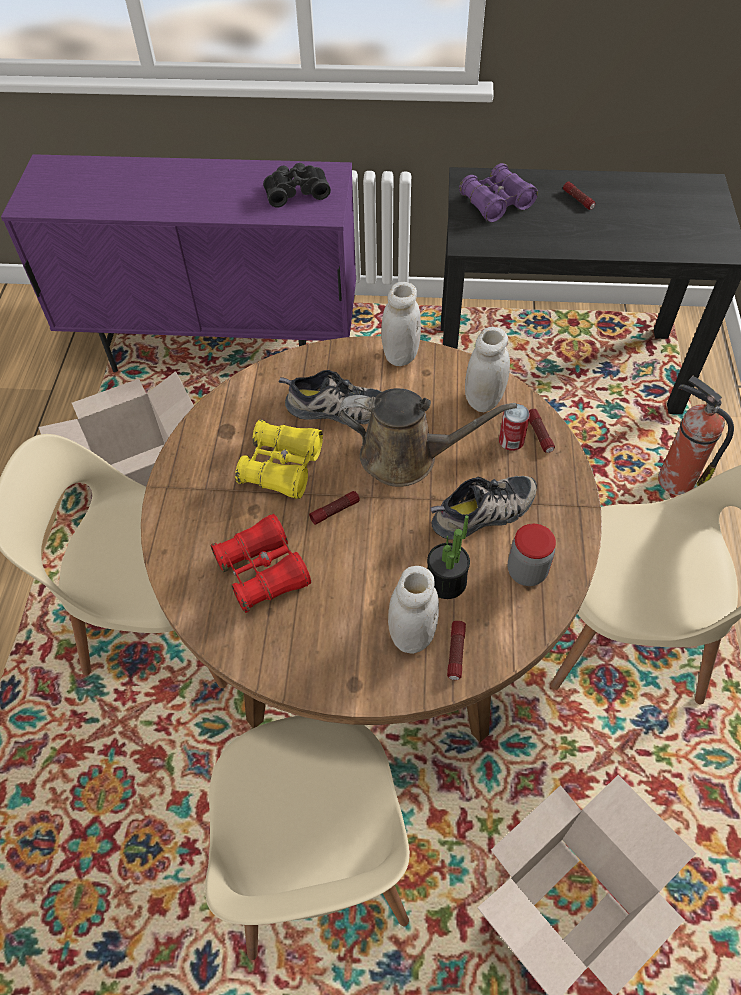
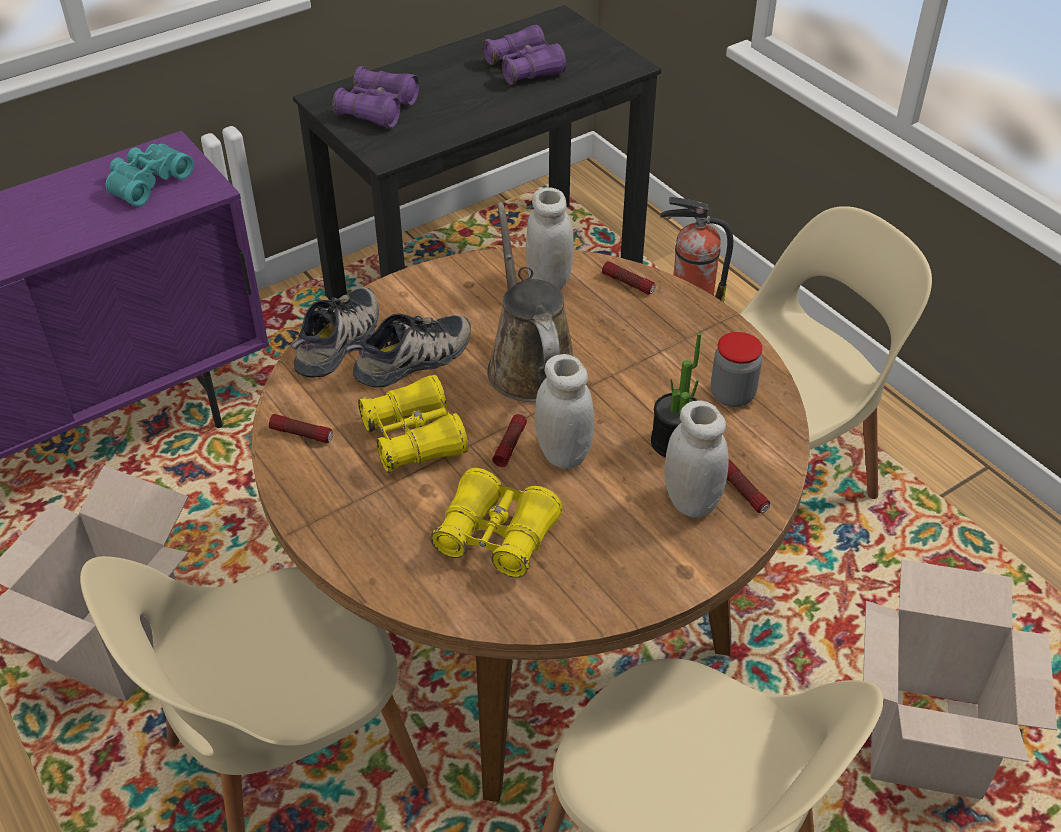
camera: 40 degrees left, 10 degrees down
(263, 571) = (496, 536): red binoculars -> yellow binoculars
(296, 191) = (146, 182): black binoculars -> turquoise binoculars
(400, 355) = (426, 282): white jar -> white jar (563, 453)
(406, 457) = (529, 364): brown watering can -> brown watering can turned 75 degrees counterclockwise
(484, 514) = (649, 371): shoe -> shoe (340, 341)
(511, 441) = (609, 301): can -> none
(578, 200) = (456, 76): flashlight -> flashlight (302, 434)
(637, 216) = (524, 68): none -> purple binoculars

